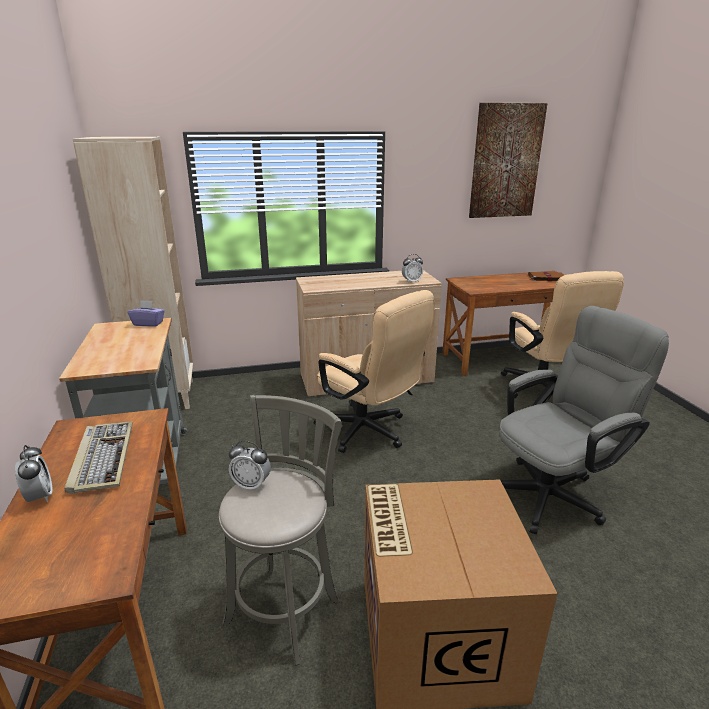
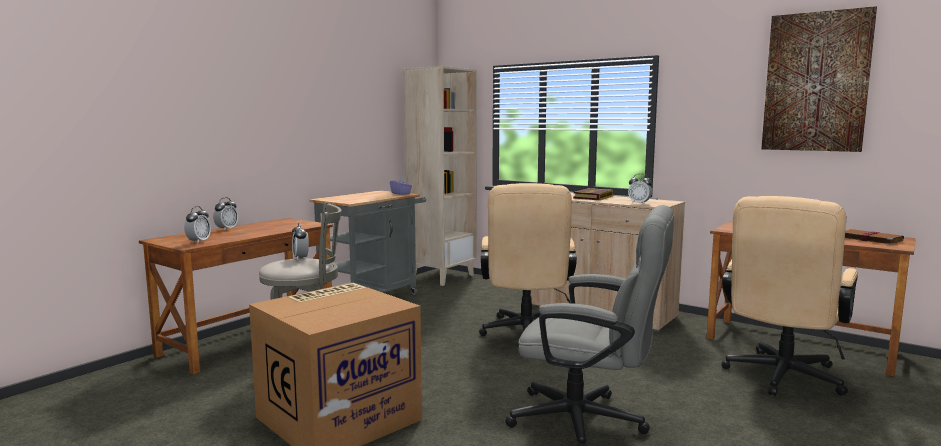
camera: 50 degrees right, 15 degrees down
(93, 554) = (198, 242): none -> alarm clock
(102, 458) = (268, 227): keyboard -> none
(354, 279) = (593, 197): none -> book

